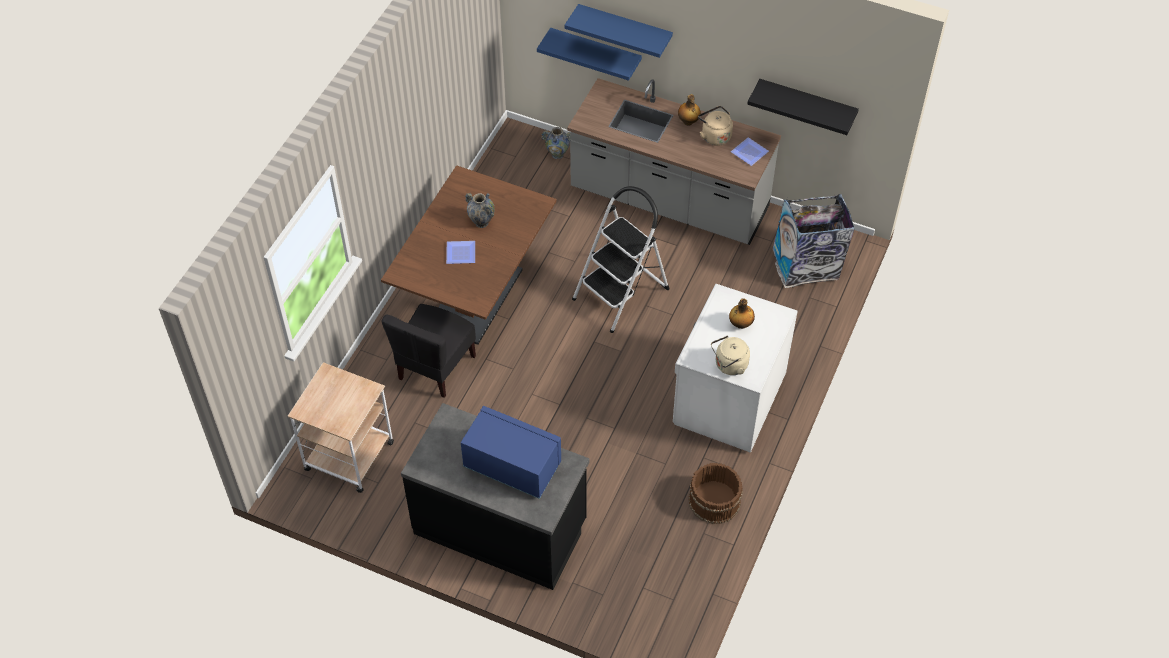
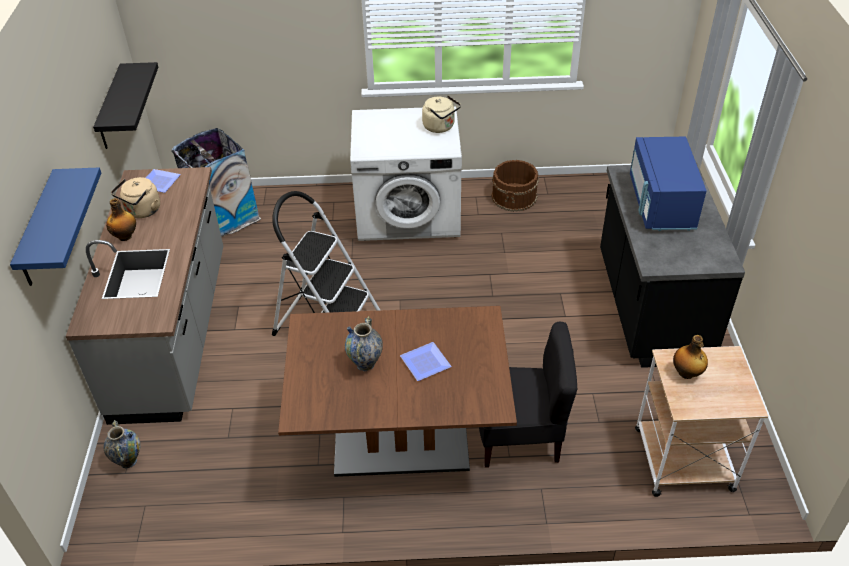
camera: 115 degrees left, 10 degrees down
(595, 51) = (46, 307): blue shelf -> none
(740, 324) = (390, 133): bottle -> bottle (686, 373)

